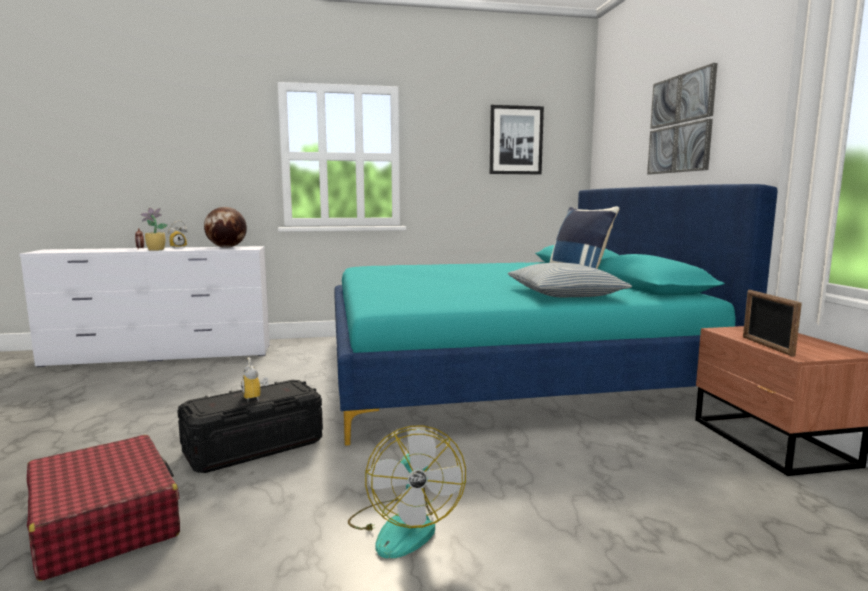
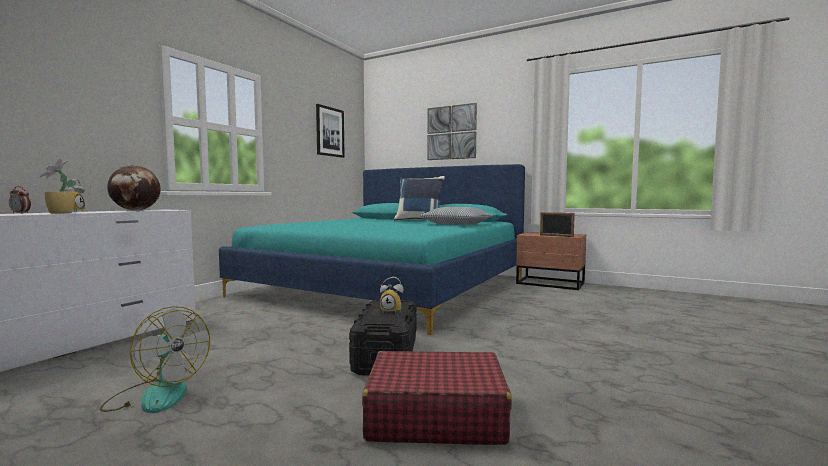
camera: 50 degrees left, 5 degrees down
(403, 526) = (548, 345): fan -> fan (156, 395)

